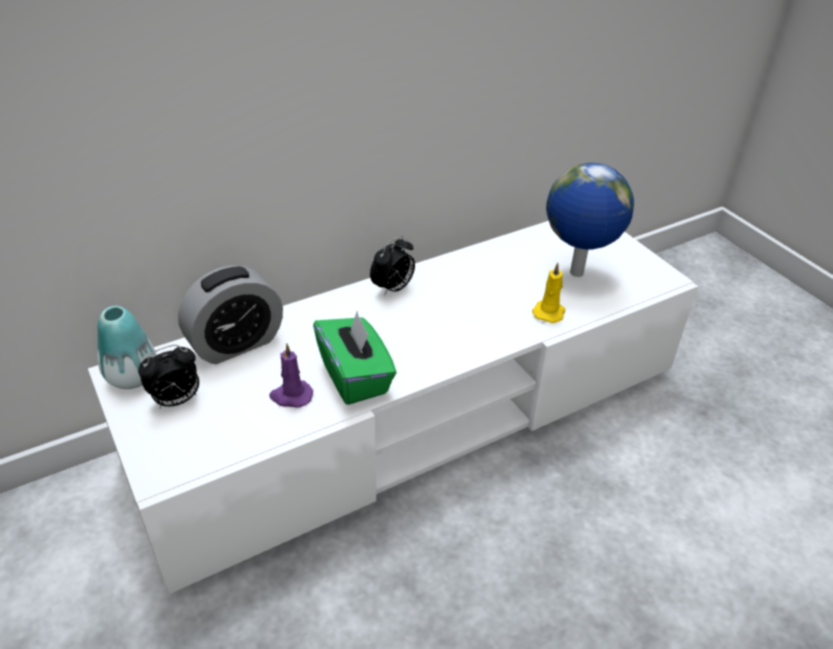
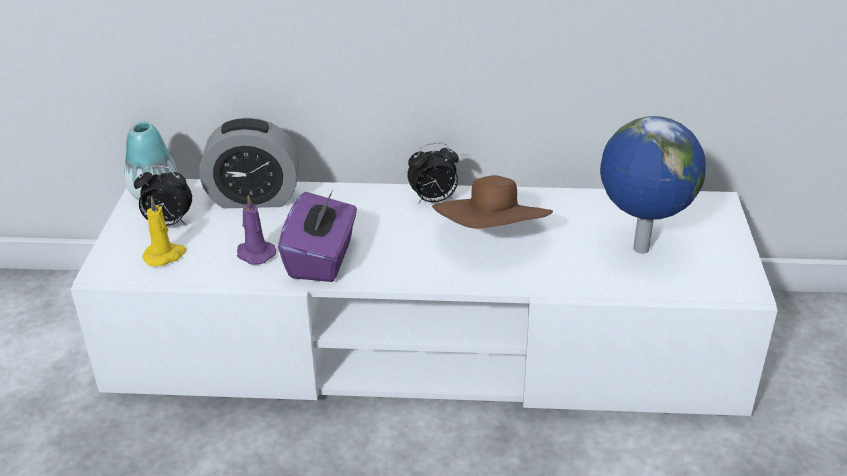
camera: 35 degrees right, 5 degrees down
(355, 376) = (322, 259): green tissue box -> purple tissue box
(469, 303) = (492, 237): none -> brown hat
(549, 312) = (567, 273): yellow candle -> yellow candle (165, 256)

